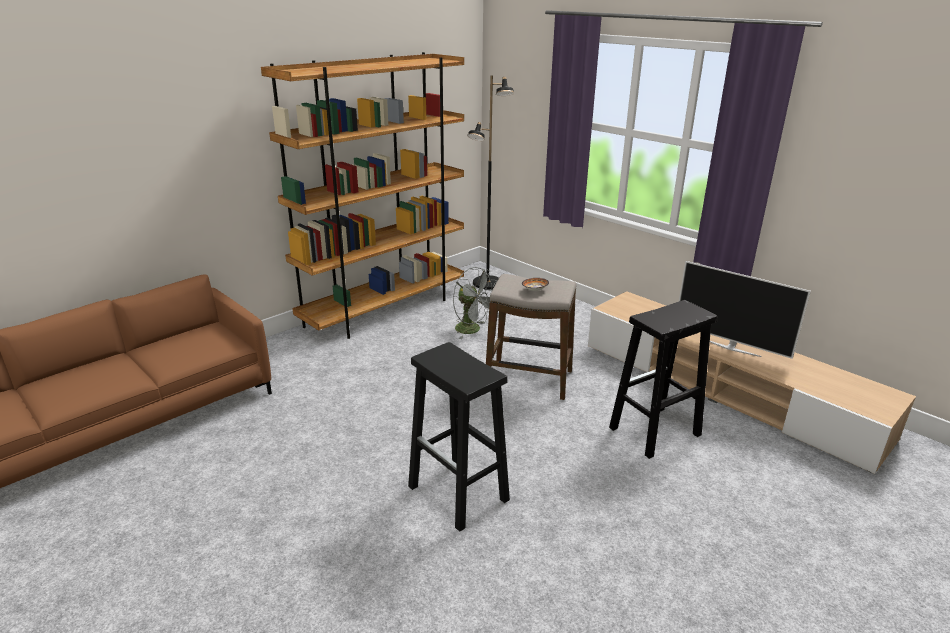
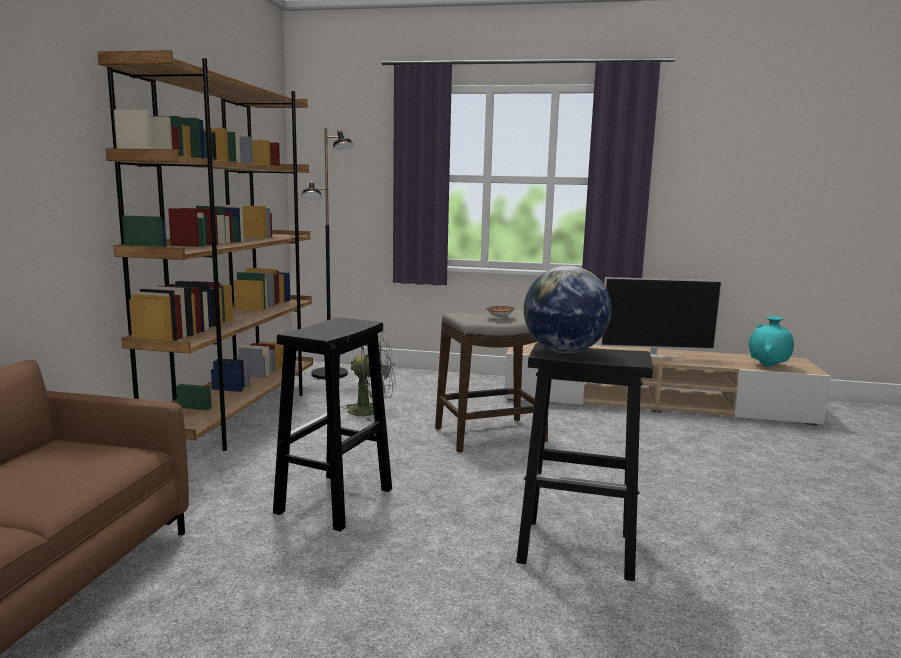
camera: 35 degrees left, 15 degrees down
(443, 358) = (563, 352): none -> globe
(654, 432) = (653, 443): black stool -> black stool (334, 501)
(836, 394) = (768, 366): none -> turquoise vase

